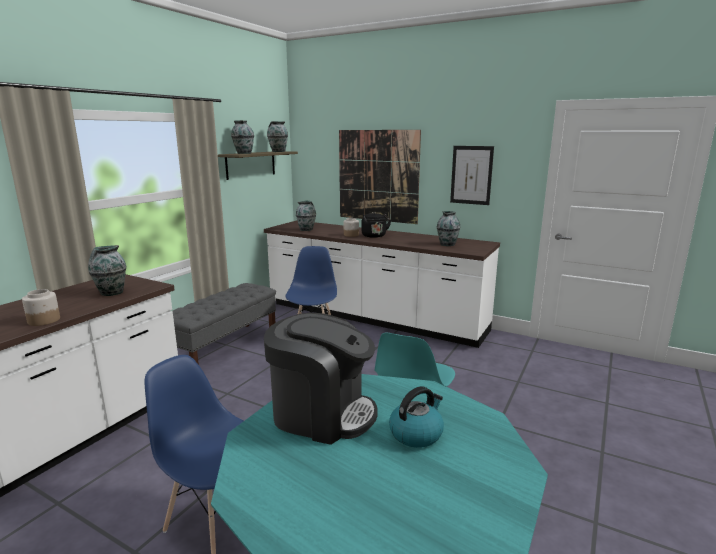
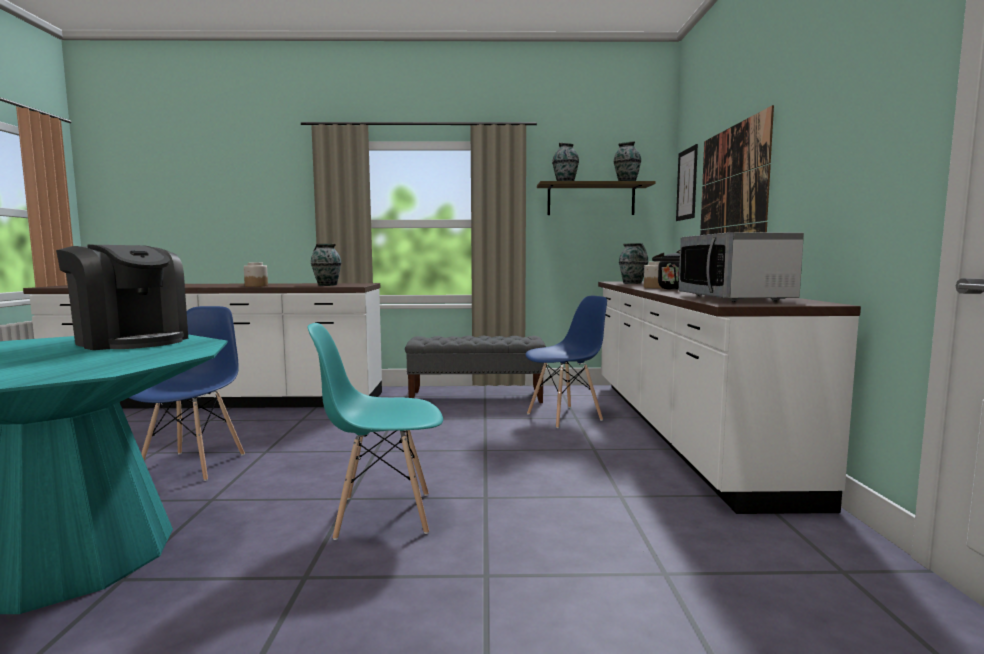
camera: 60 degrees right, 10 degrees down
(322, 413) = (131, 341): coffee machine -> coffee machine turned 45 degrees counterclockwise
(416, 433) = (75, 359): kettle -> none
(447, 244) = (734, 298): vase -> microwave
(471, 175) = (828, 167): picture -> picture (687, 184)

